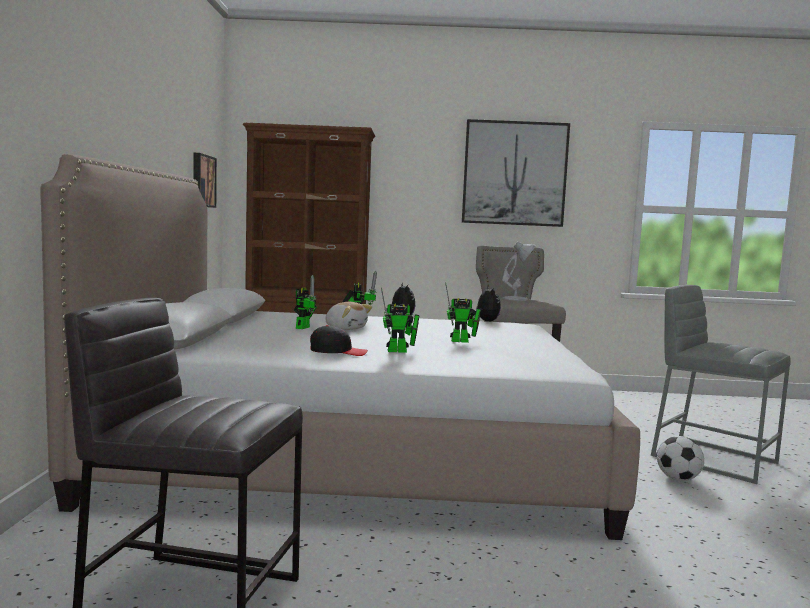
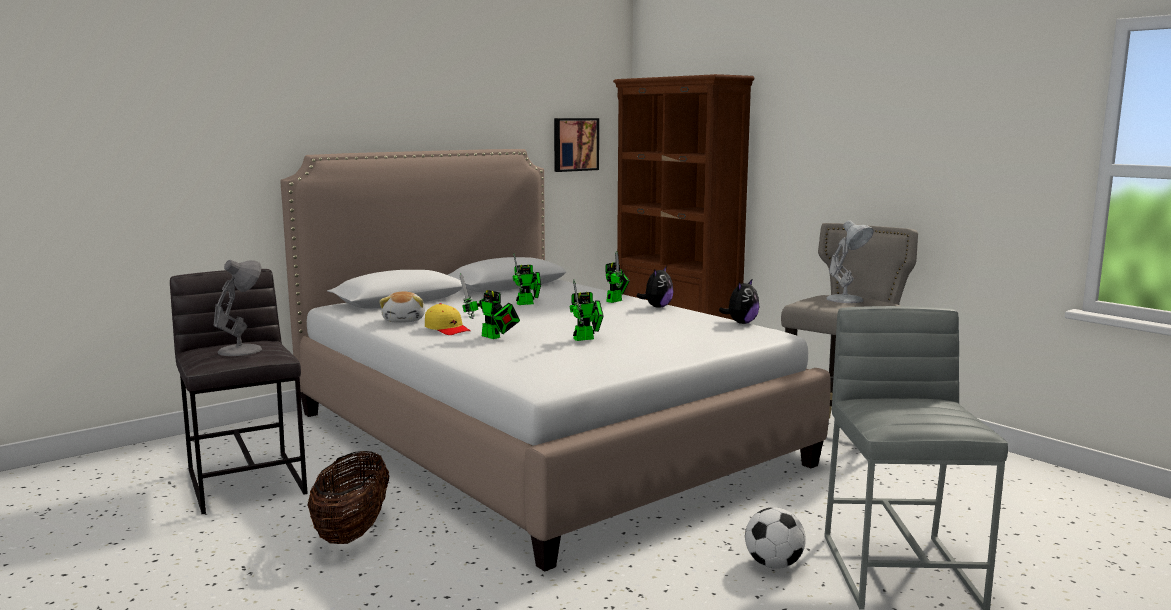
camera: 50 degrees right, 5 degrees up
(225, 406) = (242, 350): none -> grey table lamp
(338, 352) = (447, 329): black cap -> yellow cap
(346, 328) = (556, 309): plush toy -> plush toy (404, 320)
(437, 587) = (352, 532): none -> basket
(463, 341) = (586, 338): toy robot -> toy robot turned 75 degrees counterclockwise
(514, 173) = (914, 118): picture -> none

